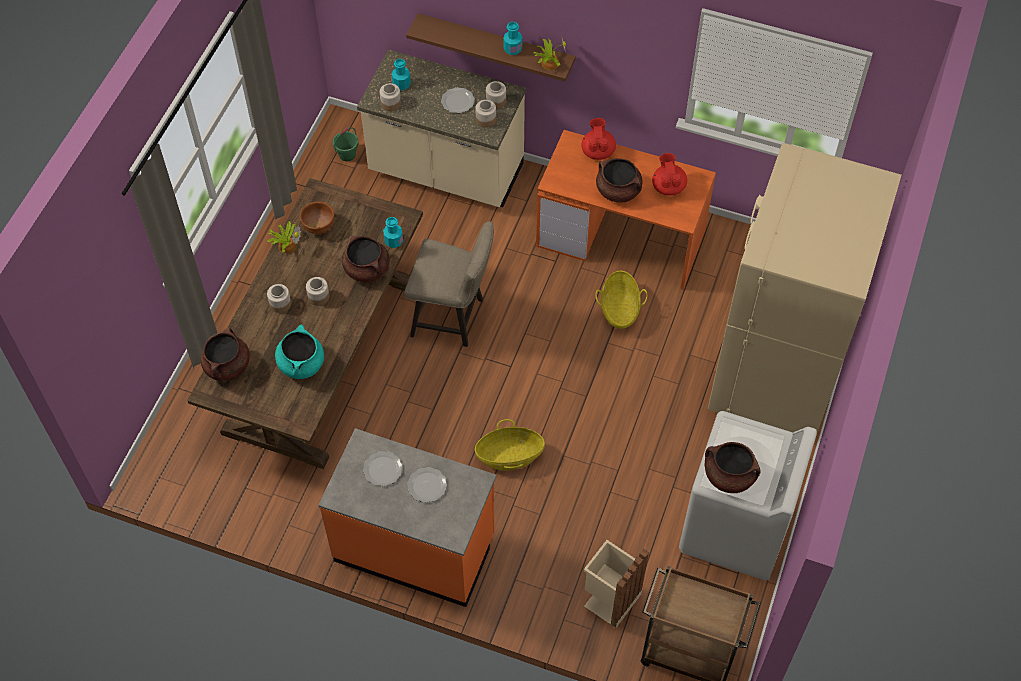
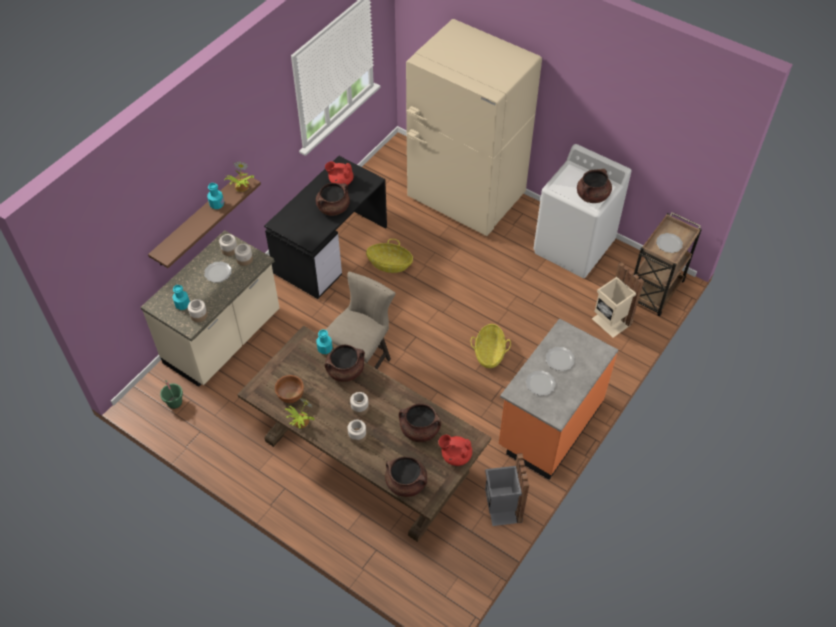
camera: 75 degrees left, 5 degrees down
(282, 515) = (502, 509): none -> grey trash can
(301, 364) = (419, 430): turquoise cooking pot -> brown cooking pot
(598, 151) = (293, 211): red teapot -> red teapot (455, 456)
(622, 238) = (331, 249): orange desk -> black desk
(695, 607) = (669, 244): none -> plate

